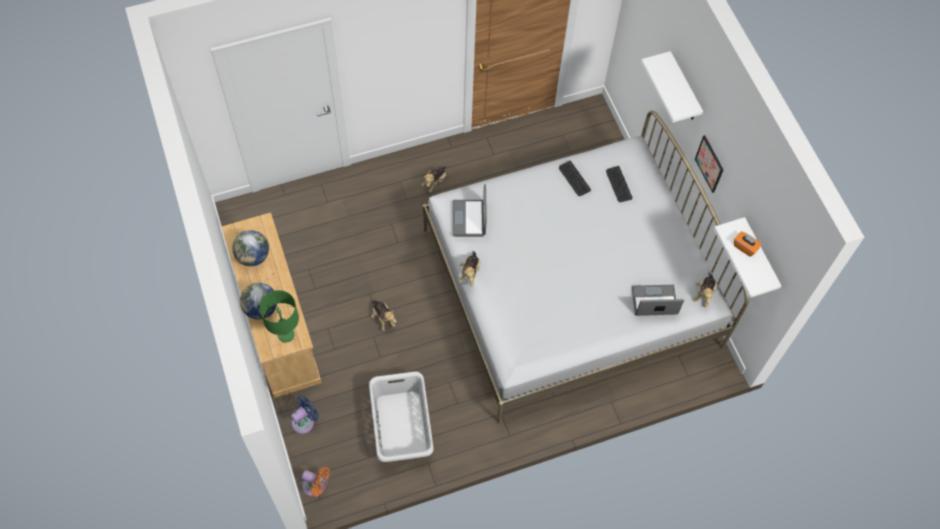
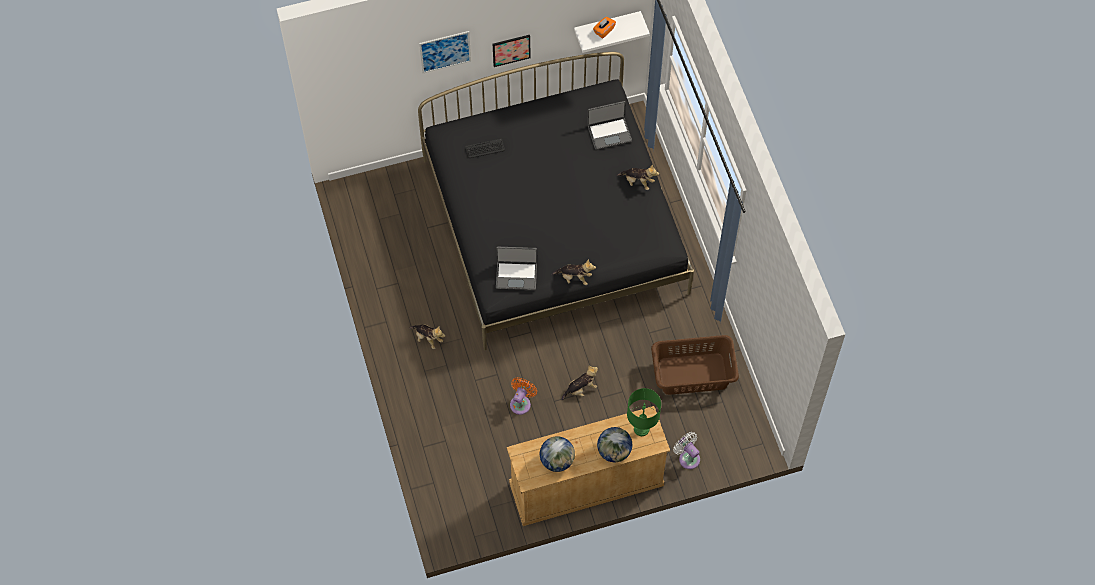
camera: 85 degrees left, 0 degrees up
(305, 421) = (688, 457): blue fan -> white fan
(316, 486) = (751, 446): orange fan -> orange fan (521, 403)
(402, 425) = (692, 373): grey laundry basket -> brown laundry basket
(570, 288) = (554, 226): white bed -> black bed
(574, 179) = (476, 185): keyboard -> none
(654, 302) = (609, 133): laptop -> laptop turned 105 degrees counterclockwise
(683, 89) = (445, 51): white shelf -> picture
(704, 293) = (600, 95): plush toy -> plush toy (638, 182)

